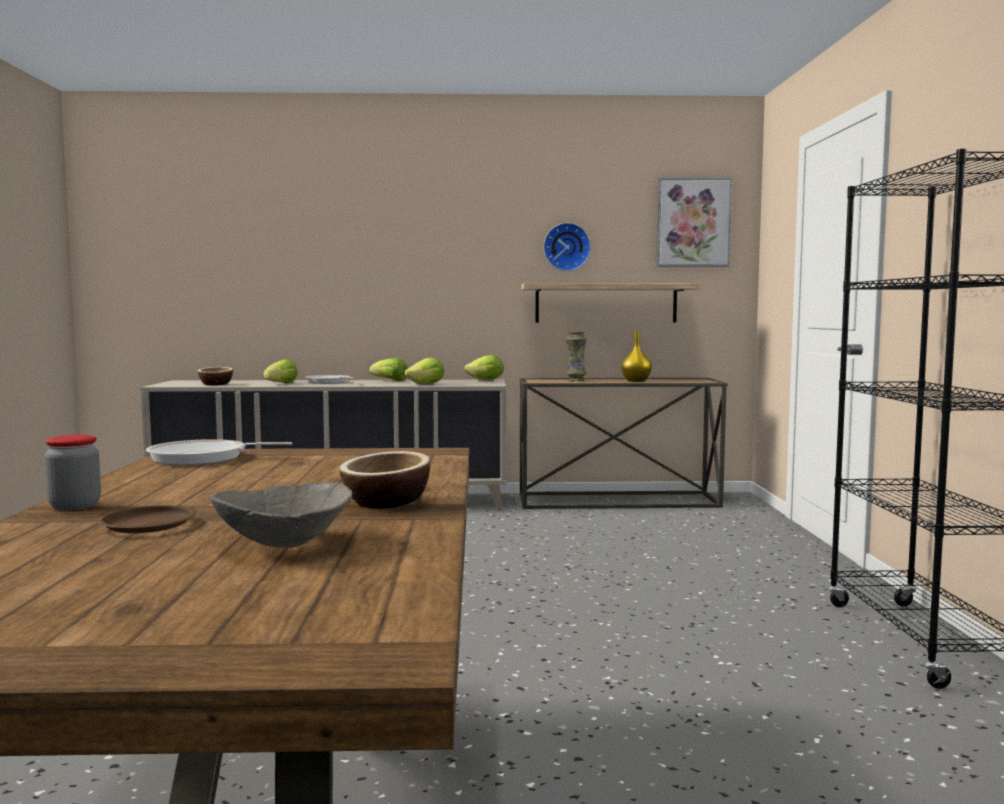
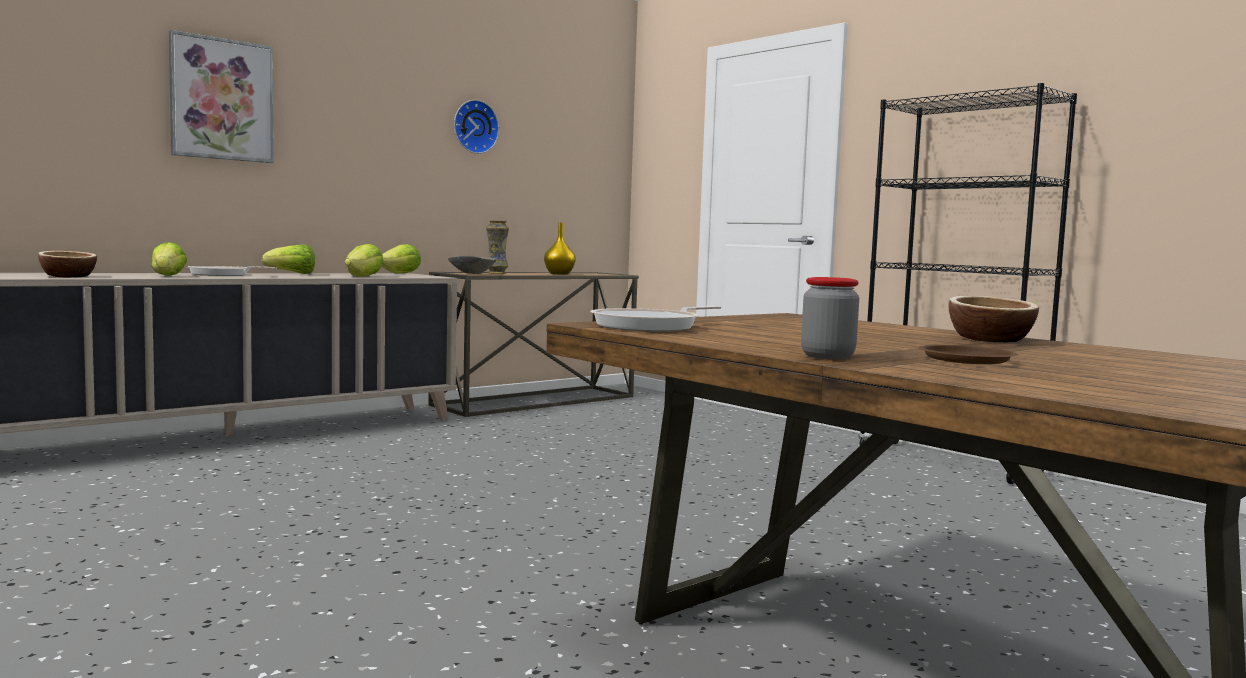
camera: 40 degrees left, 0 degrees up
(281, 543) = (1102, 359): grey bowl -> grey bowl (472, 273)
(606, 303) = (510, 192): shelf -> none
(693, 222) = (584, 115): picture -> picture (221, 99)

